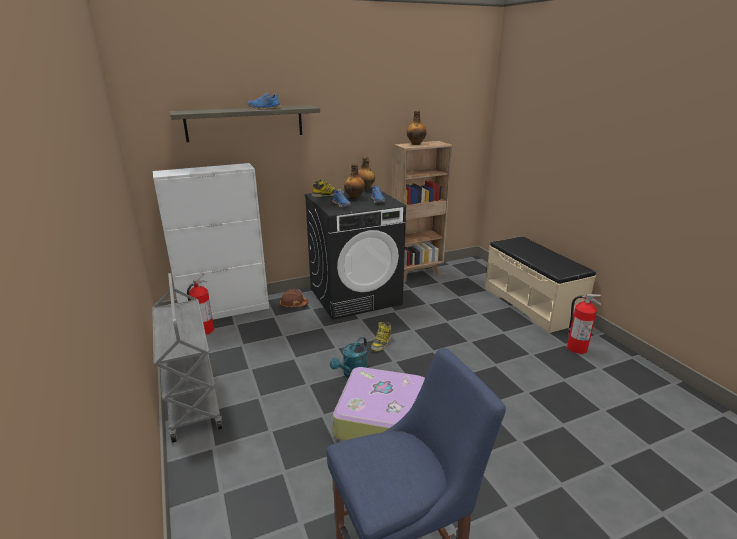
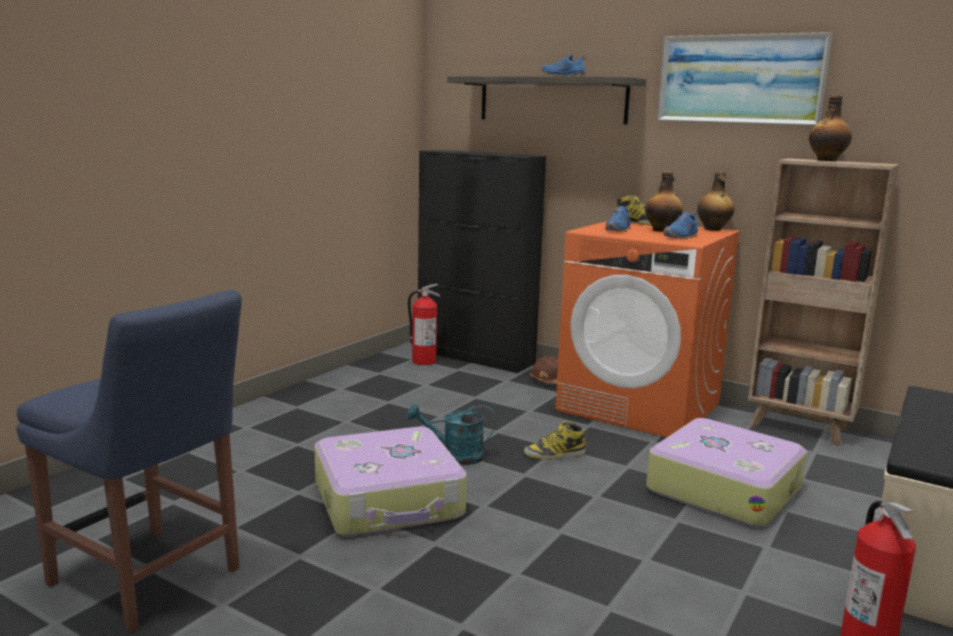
camera: 55 degrees right, 10 degrees down
(192, 400) = (305, 395): grey cart -> none
(225, 310) = (475, 357): white cabinet -> black cabinet
(355, 296) = (640, 407): black washing machine -> orange washing machine
(364, 103) = (740, 79): none -> picture
(452, 317) = (723, 488): none -> suitcase

